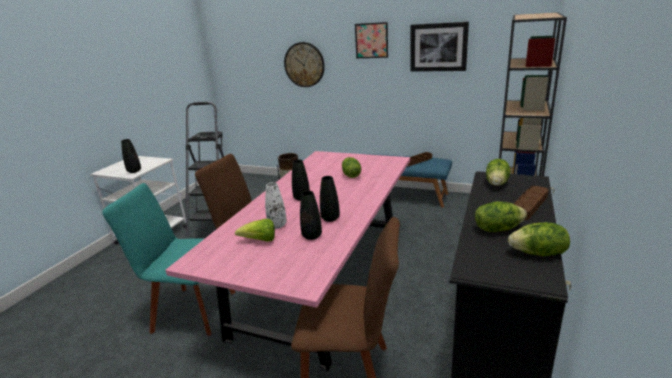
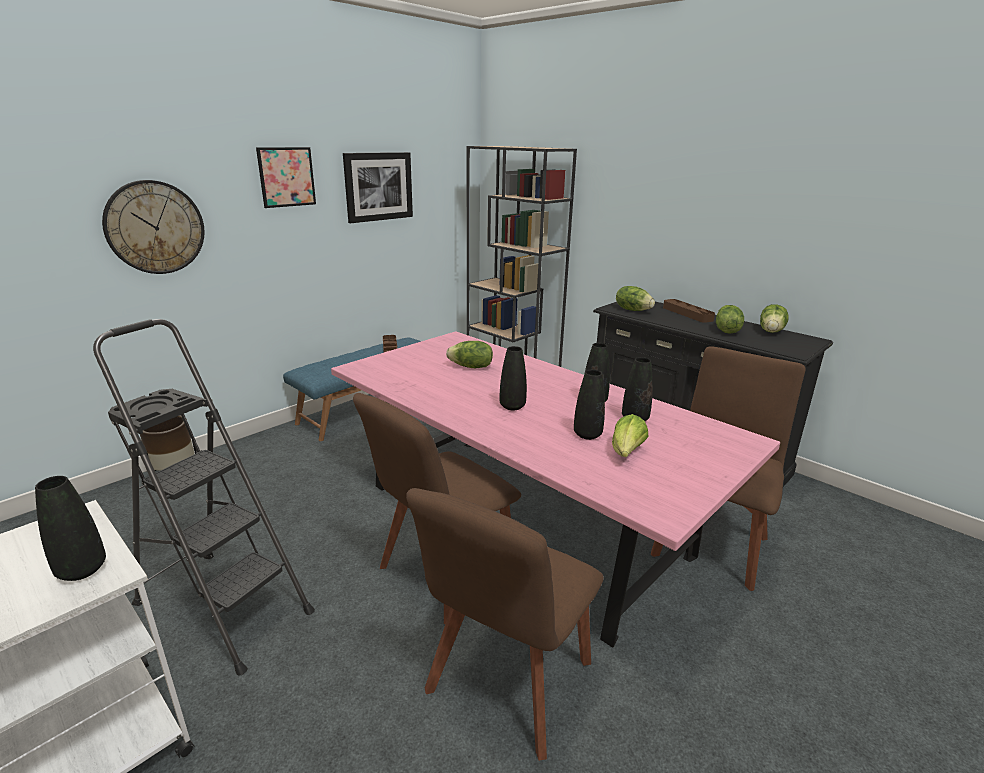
camera: 70 degrees left, 0 degrees up
(190, 310) = (506, 684): turquoise chair -> brown chair
(277, 225) = (587, 435): white vase -> black vase

